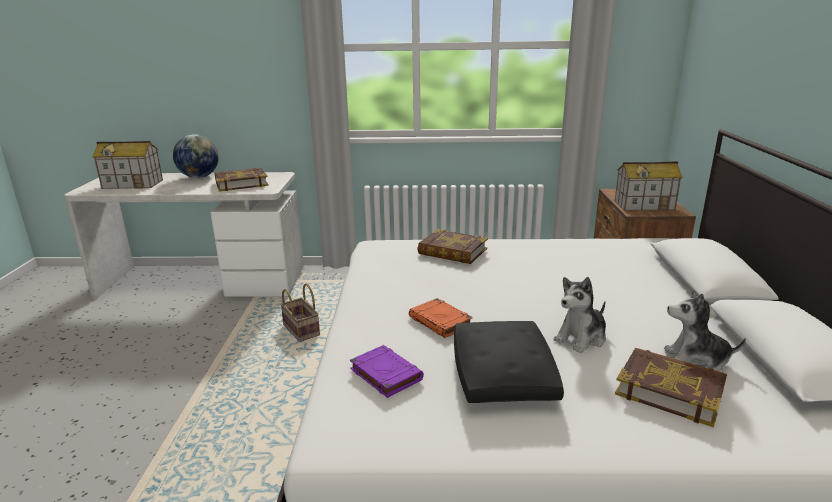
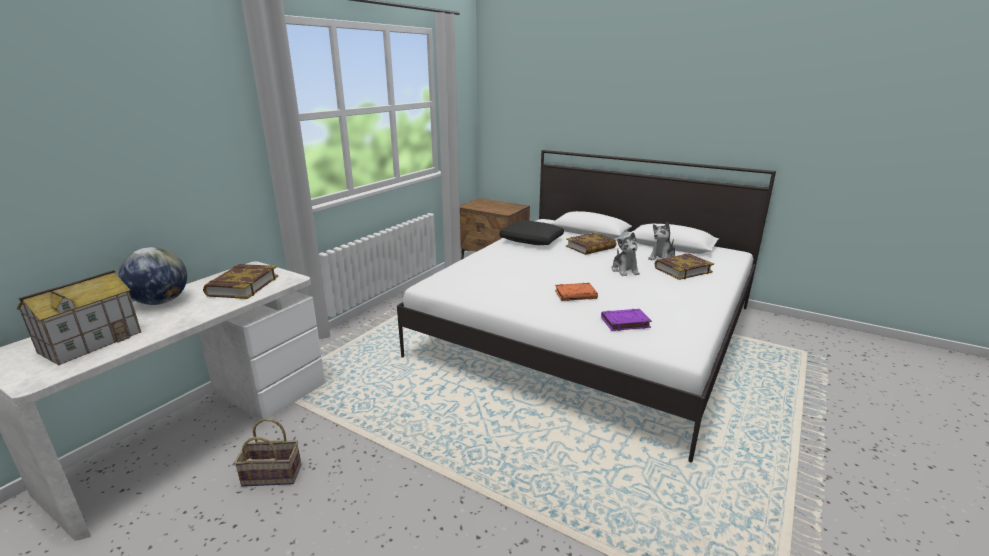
camera: 60 degrees left, 0 degrees up
(302, 330) = (397, 390): basket -> basket (274, 474)
(452, 252) = (484, 266): book -> book (591, 247)
(503, 376) = (647, 296): black pillow -> black pillow (532, 241)
(644, 205) = (499, 208): toy house -> none

